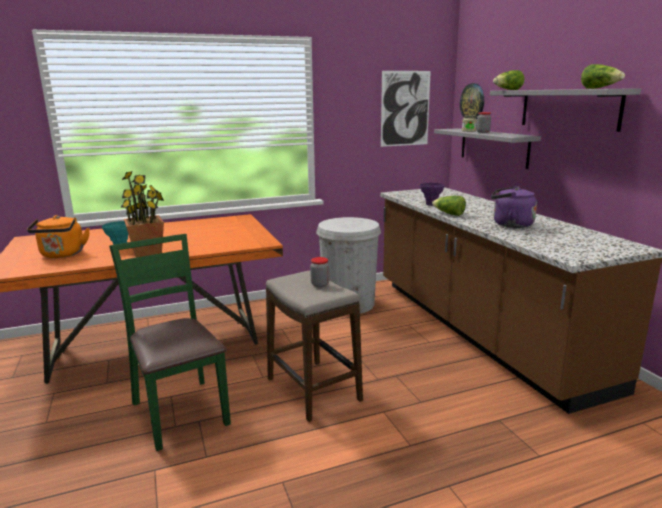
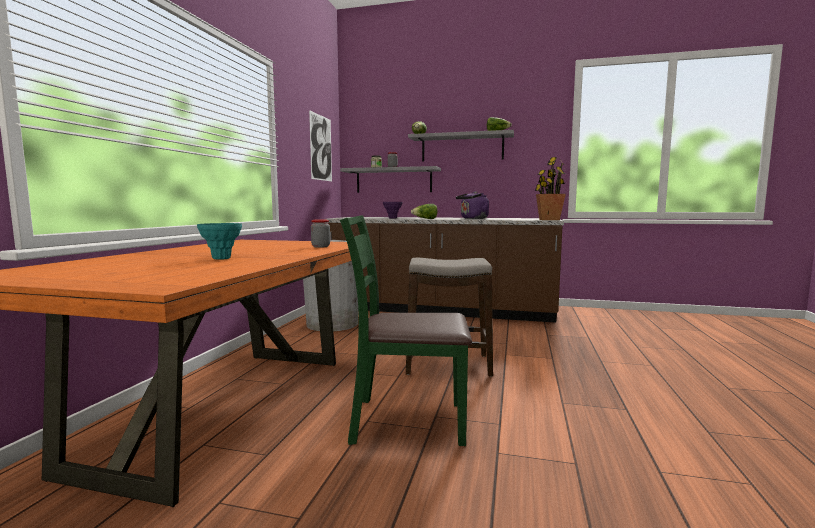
camera: 55 degrees left, 10 degrees down
(62, 255) = (167, 269): orange kettle -> none
(147, 254) = (284, 256): potted plant -> potted plant (548, 219)
(320, 284) = (449, 260): jar -> jar (320, 246)
(472, 102) = (365, 148): wall clock -> none

